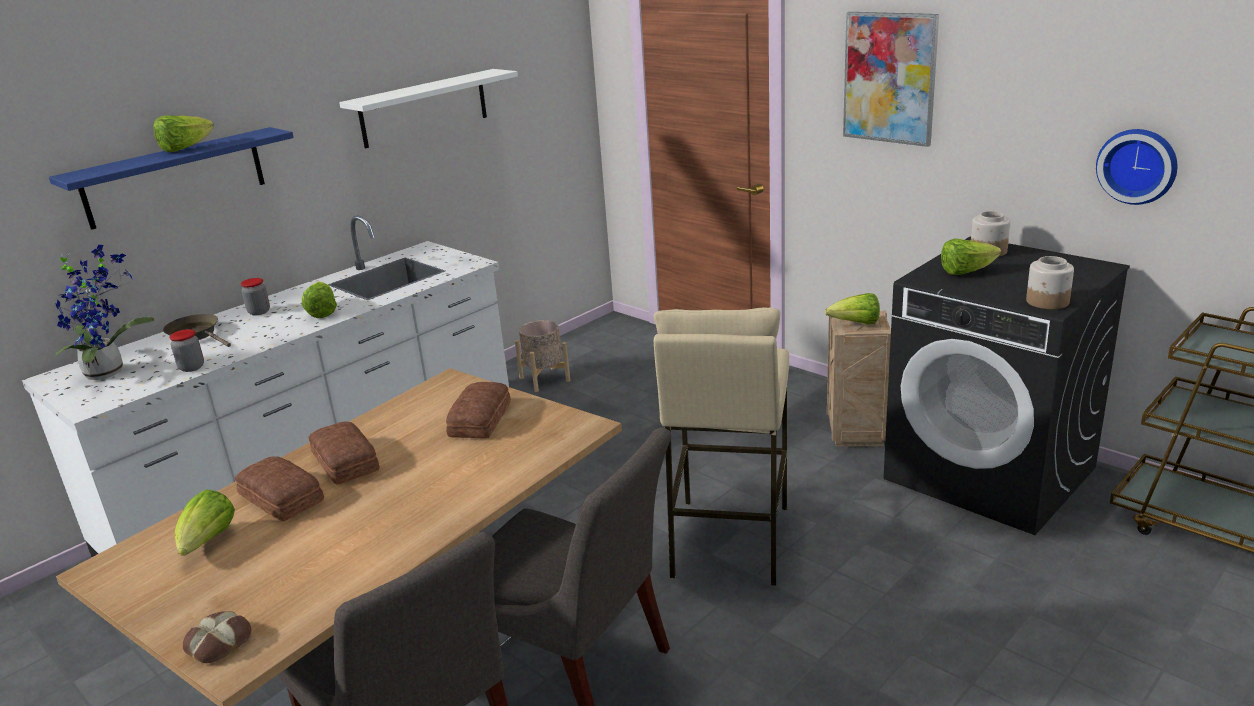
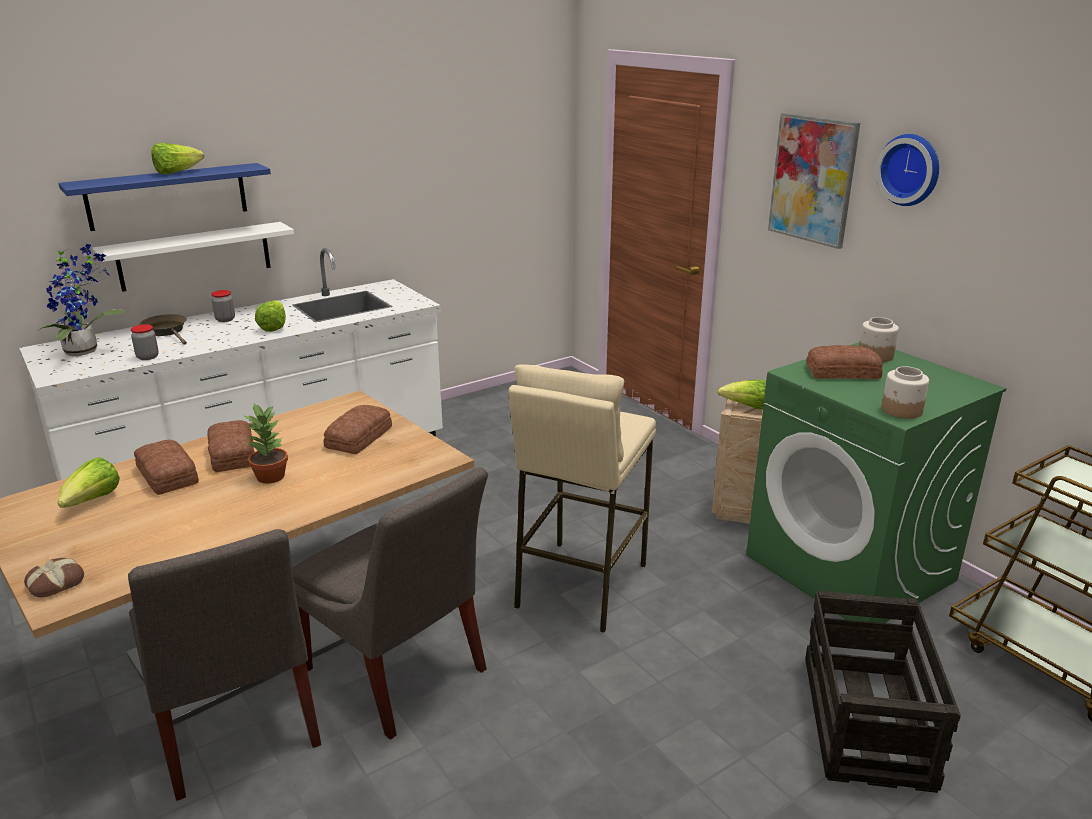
camera: 10 degrees right, 0 degrees up
(405, 478) = (271, 476): none -> potted plant
(424, 108) = (402, 162): white shelf -> white shelf (195, 256)
(545, 379) = (485, 416): beige planter -> none
(966, 272) = (841, 372): lettuce -> bread
(991, 473) = (851, 568): black washing machine -> green washing machine
(1074, 624) = (867, 722): none -> crate
(1138, 165) = (1024, 291): wall clock -> wall clock (911, 169)

